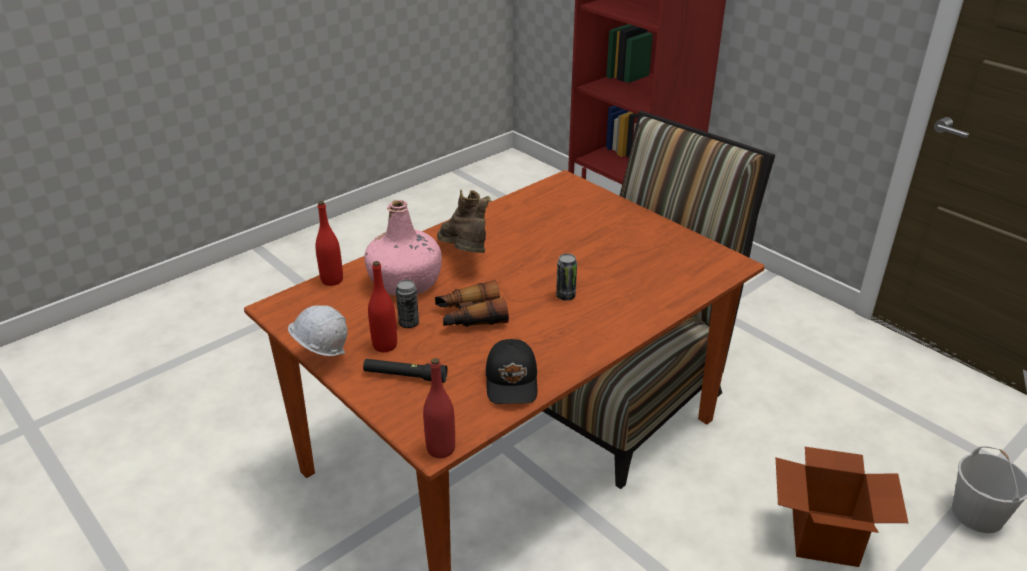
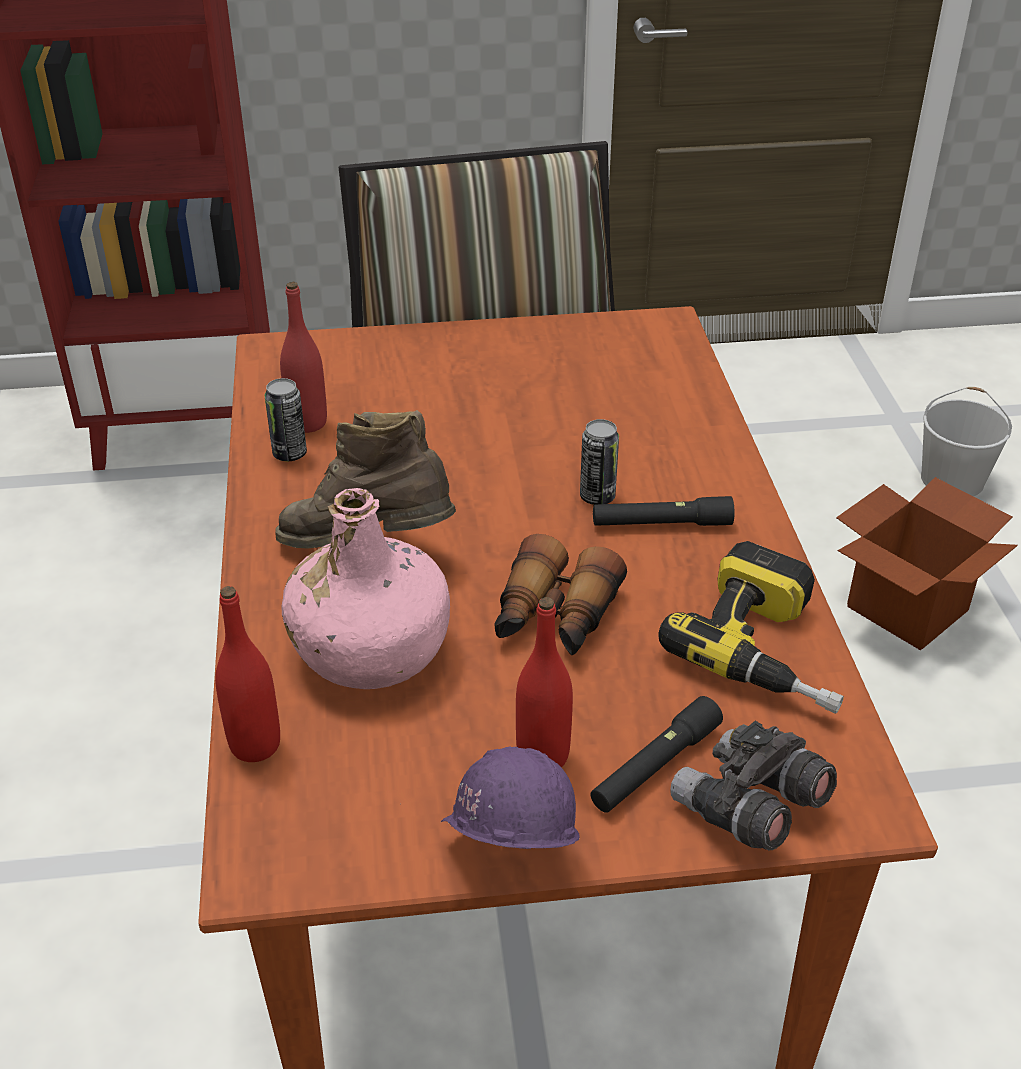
camera: 55 degrees left, 5 degrees up
(322, 359) = (507, 861): white hard hat -> purple hard hat
(402, 410) = (748, 809): none -> grey binoculars
(409, 323) = (504, 698): can -> can (289, 454)
(441, 449) = (884, 803): red bottle -> red bottle (307, 423)
(513, 382) = (770, 648): black cap -> power drill
(567, 320) = (661, 524): none -> black flashlight

